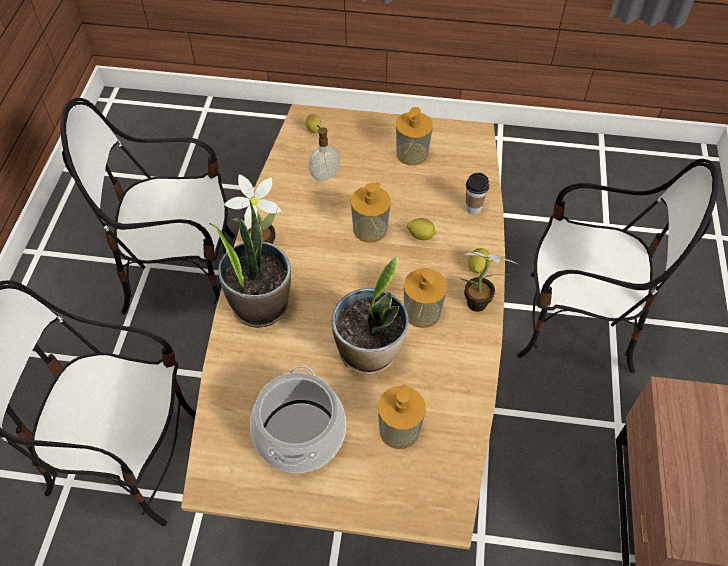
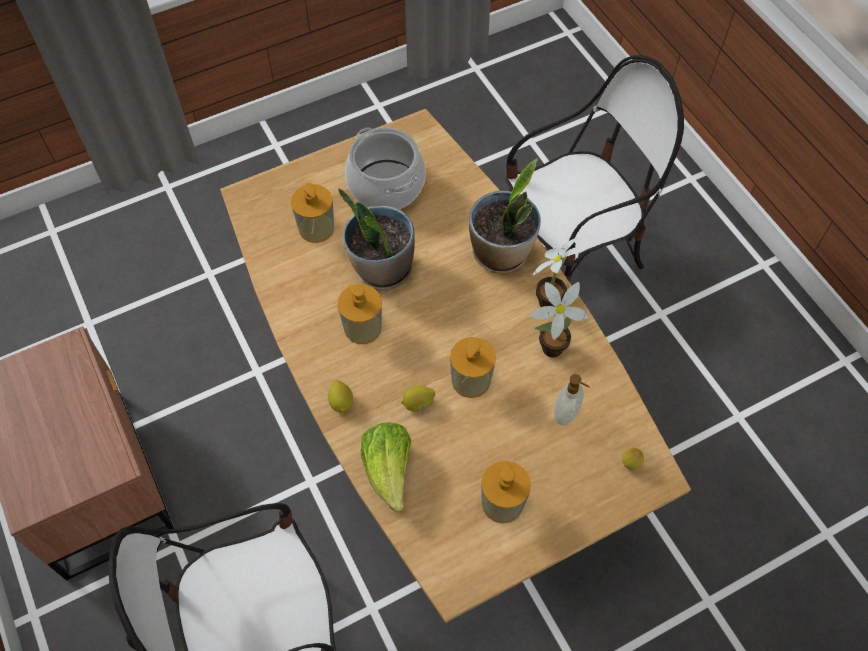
camera: 145 degrees right, 5 degrees up
(183, 276) = (695, 426): chair -> none
(473, 208) = (388, 471): cup -> lettuce
(480, 305) = (316, 365): potted plant -> potted plant (548, 348)

